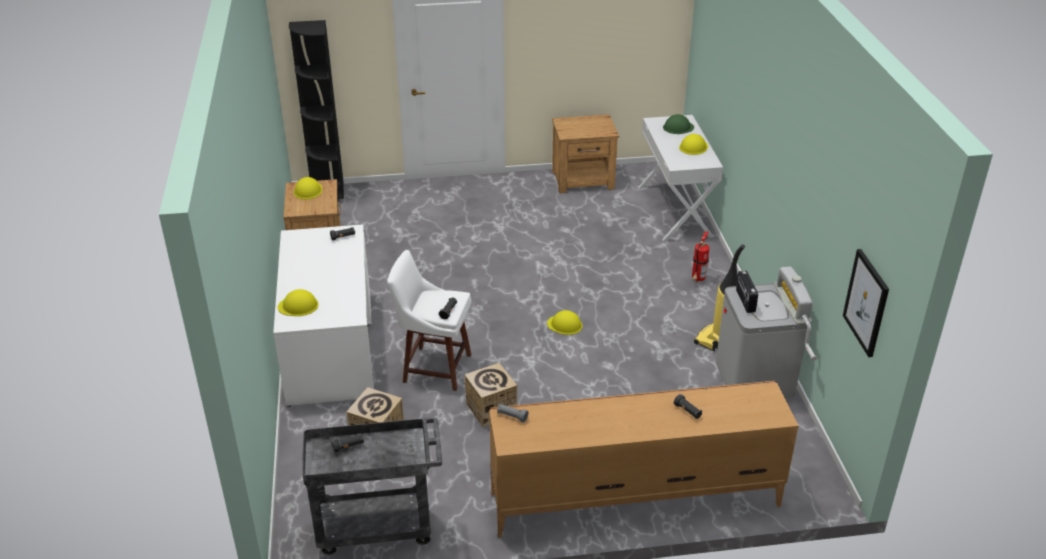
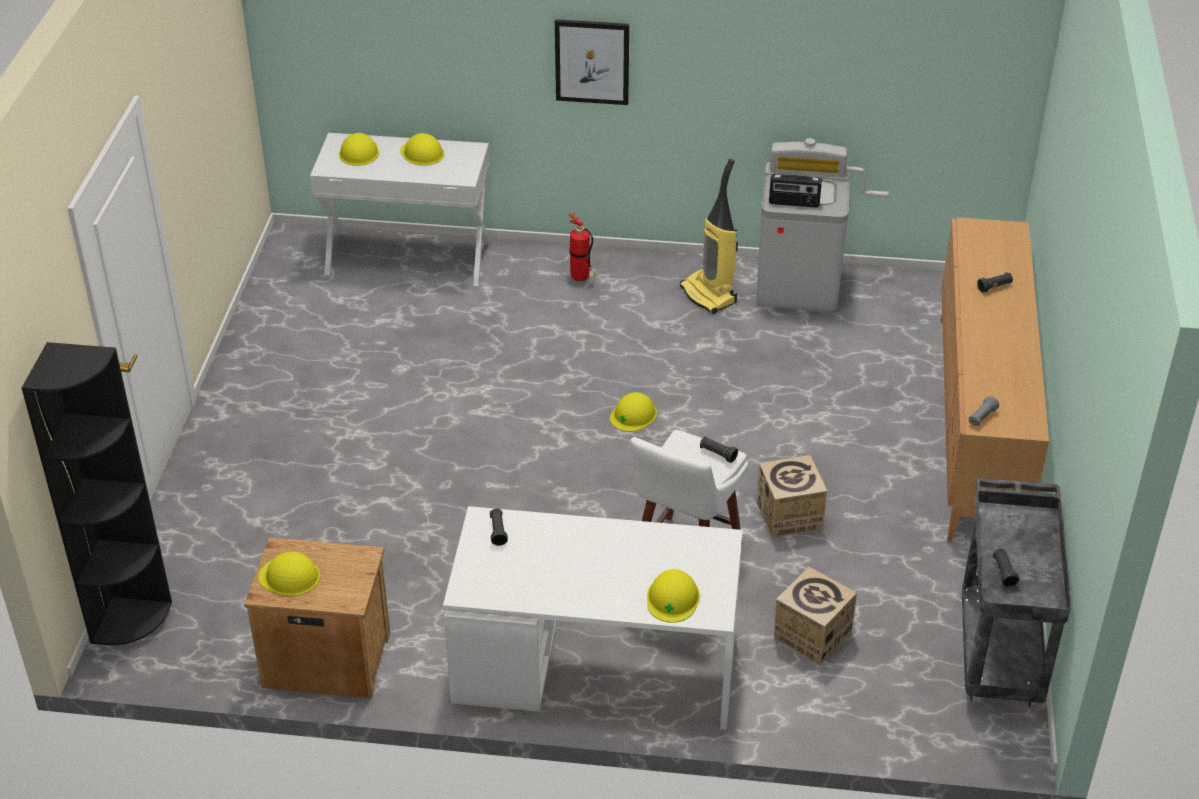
camera: 75 degrees left, 5 degrees up
(584, 180) = (273, 322): brown nightstand -> none
(678, 127) = (359, 152): green hard hat -> yellow hard hat
(866, 302) = (964, 82): picture -> picture (592, 61)

